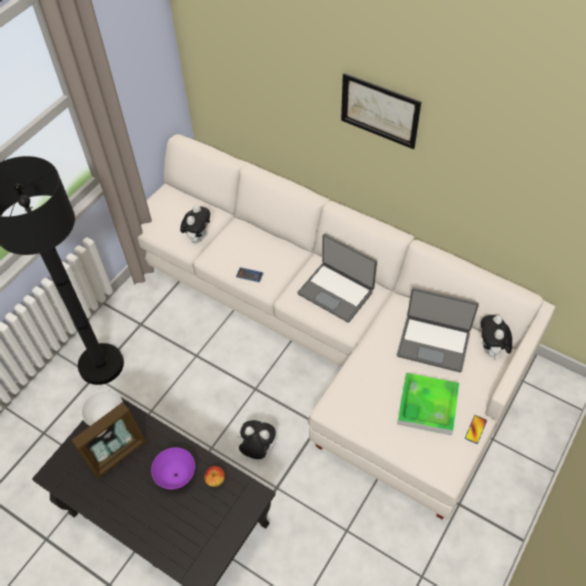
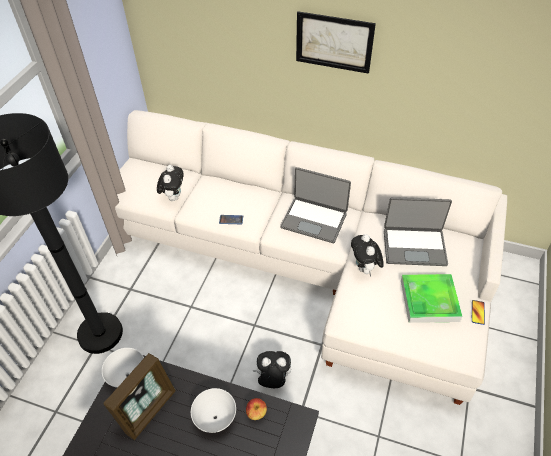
camera: 15 degrees left, 5 degrees down
(176, 475) = (215, 417): purple bowl -> white bowl
(491, 350) = (464, 243): plush toy -> plush toy (364, 268)

